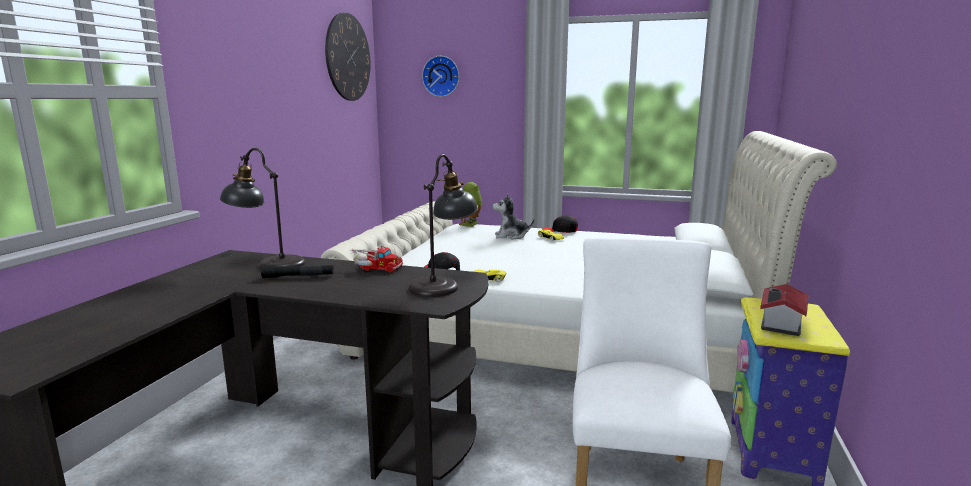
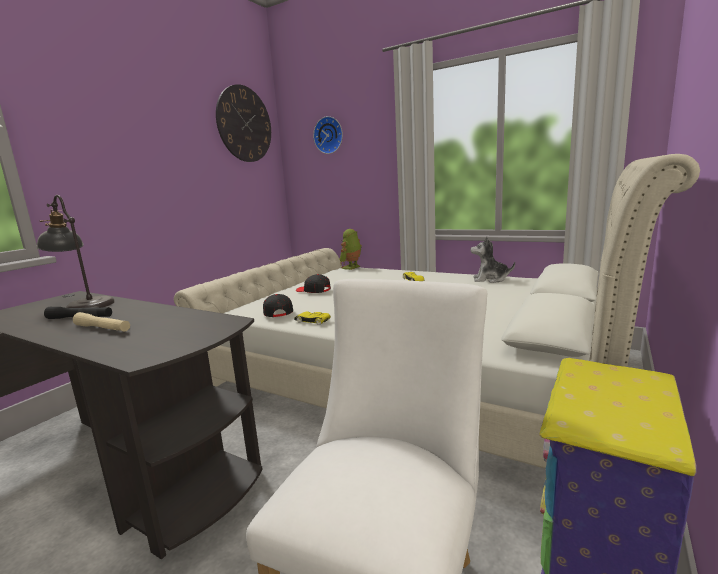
camera: 15 degrees right, 0 degrees up
(346, 285) = (103, 328): none -> beige flashlight
(375, 267) = (160, 310): toy truck -> none
(443, 281) = (195, 328): grey table lamp -> none
(511, 236) = (376, 278): plush toy -> plush toy (490, 279)
(560, 231) = (429, 273): black cap -> black cap (313, 291)
(779, 324) = (591, 406): toy house -> none

